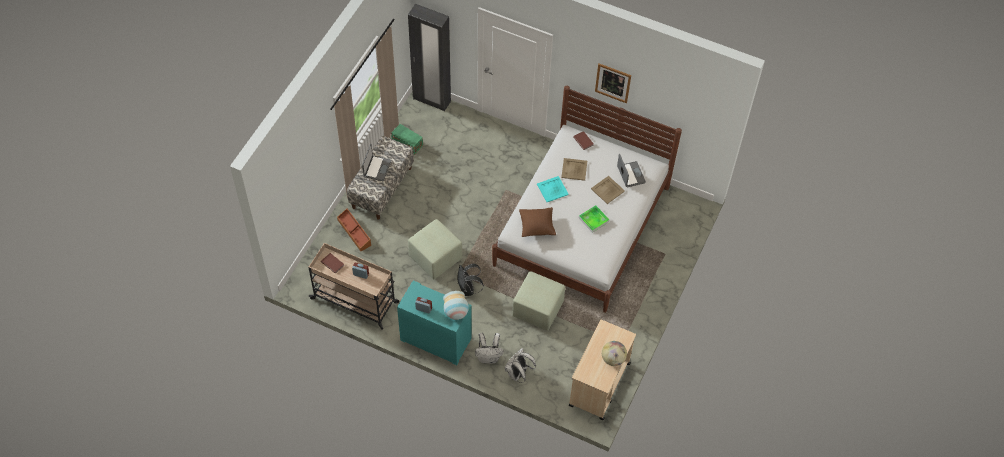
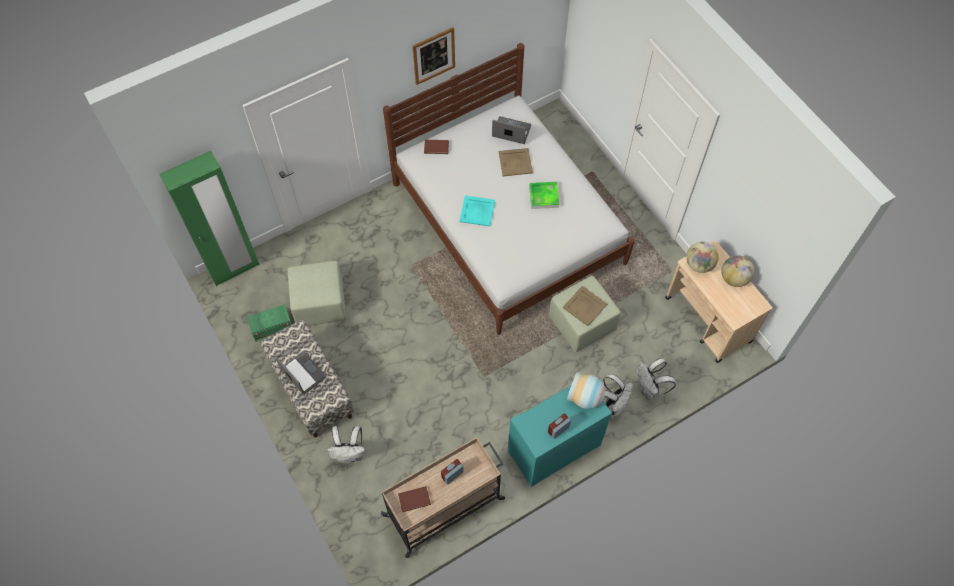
camera: 55 degrees left, 5 degrees up
(354, 232) = (350, 454): brown storage box -> white backpack
(431, 100) = (234, 268): black wardrobe -> green wardrobe
(435, 258) = (446, 387): green ottoman -> green ottoman (319, 304)
(468, 289) = (511, 377): black backpack -> none
(537, 227) = (515, 254): brown pillow -> none
(574, 169) = (466, 176): beige tray -> beige tray (584, 305)
(608, 333) = (699, 264): none -> globe

